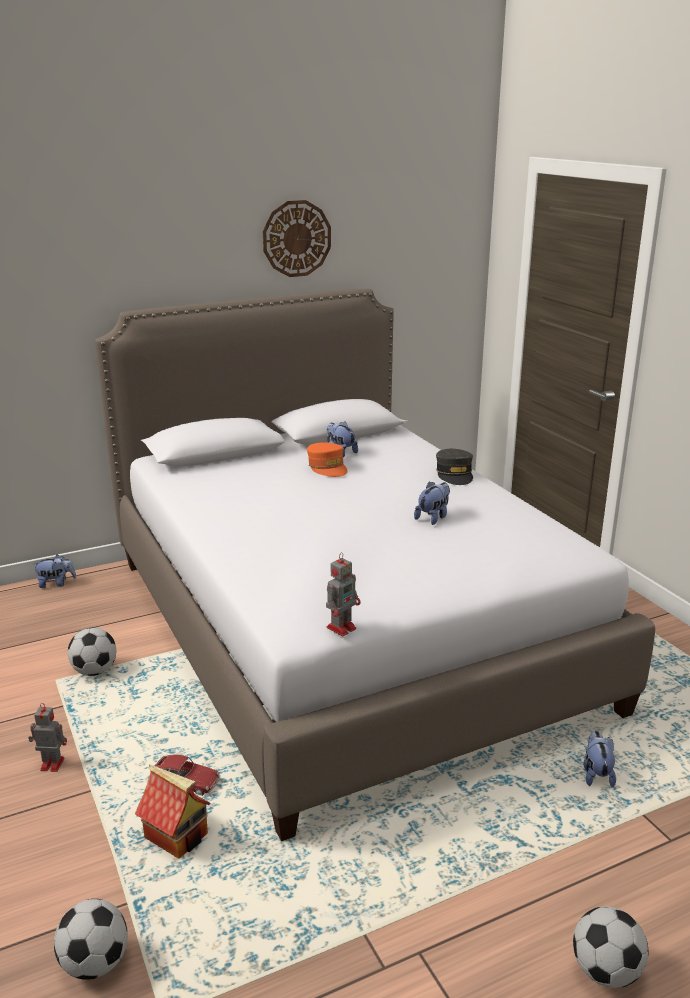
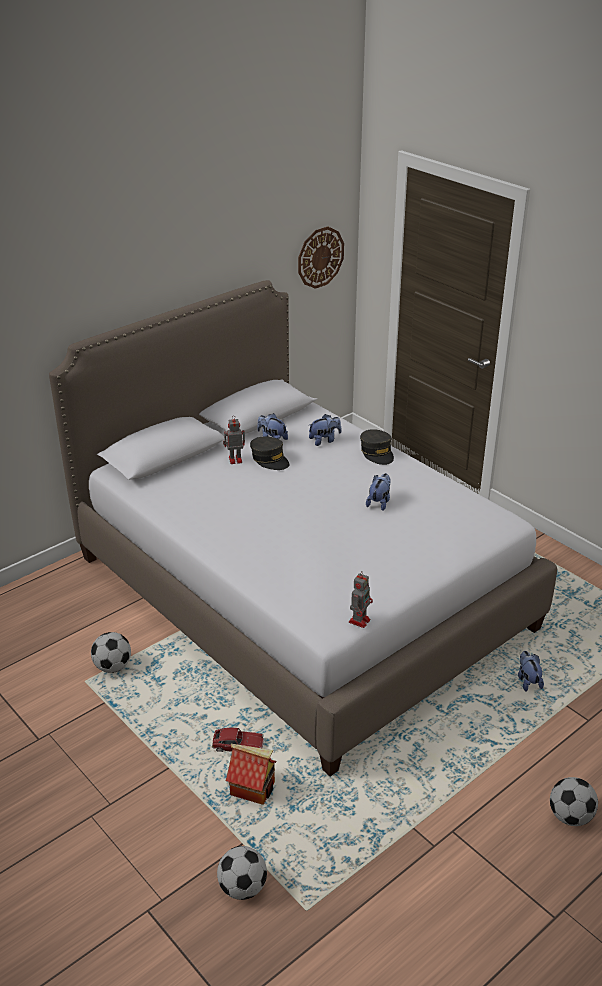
camera: 15 degrees left, 10 degrees up
(51, 764) = (124, 753): toy robot -> toy robot (234, 460)
(56, 583) = (28, 587): plush toy -> plush toy (324, 440)
(296, 238) = (204, 247): wall clock -> wall clock (320, 257)
(327, 467) = (270, 459): orange cap -> grey cap

